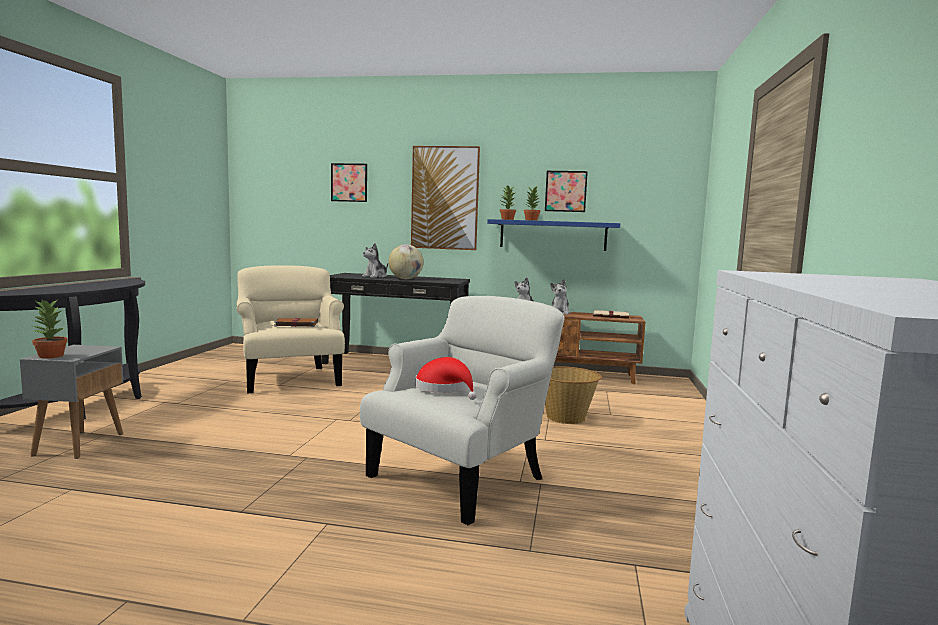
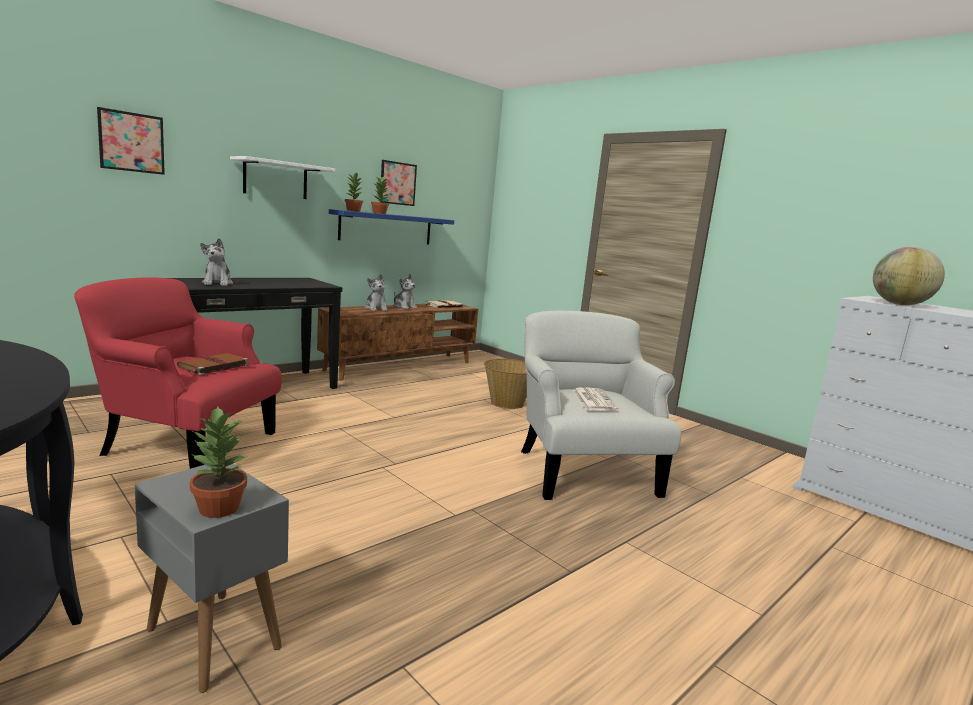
camera: 55 degrees left, 5 degrees up
(290, 378) = (186, 443): beige armchair -> red armchair
(405, 279) = (268, 284): globe -> globe (900, 304)
(445, 198) = (275, 179): picture -> white shelf
(445, 389) = (593, 400): red hat -> newspaper

